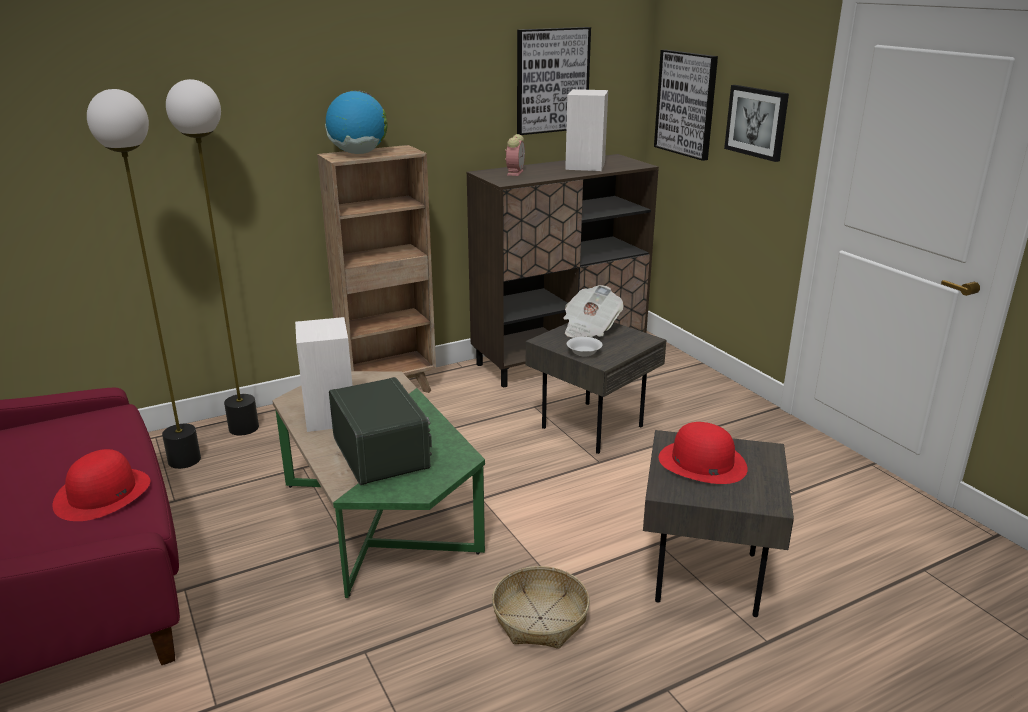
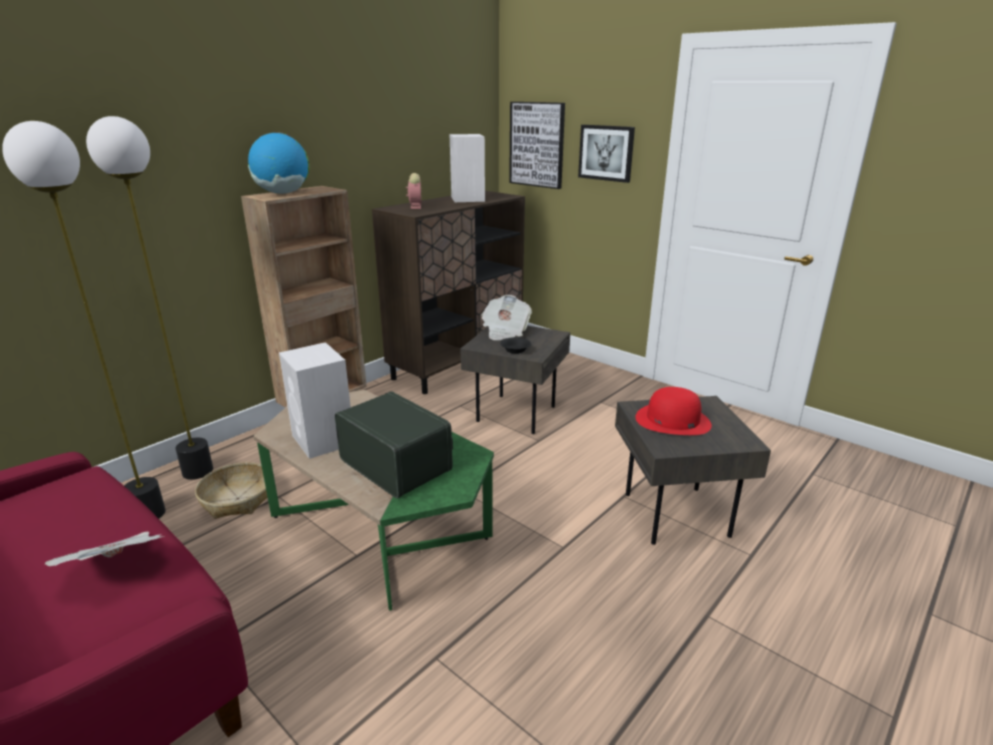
camera: 20 degrees left, 0 degrees up
(103, 493) = (118, 567): red hat -> newspaper
(540, 618) = (572, 582): basket -> basket (237, 498)
(552, 80) = (430, 127): picture -> none
(584, 352) = (515, 350): white bowl -> black bowl

